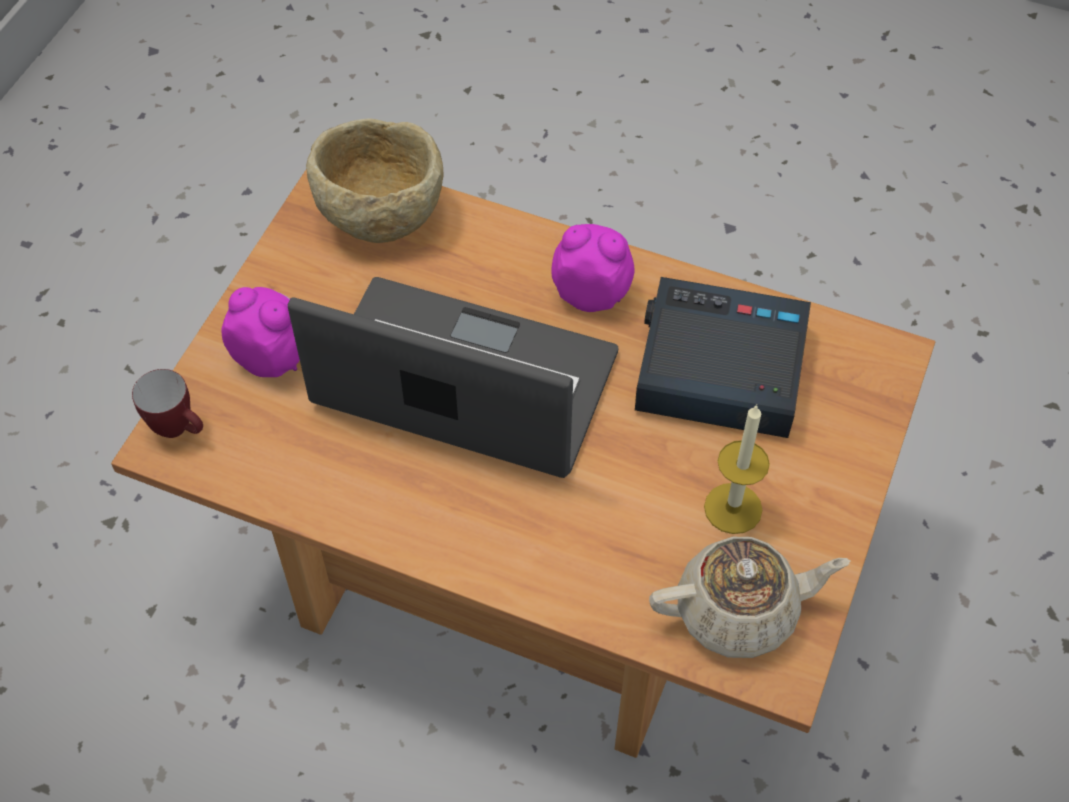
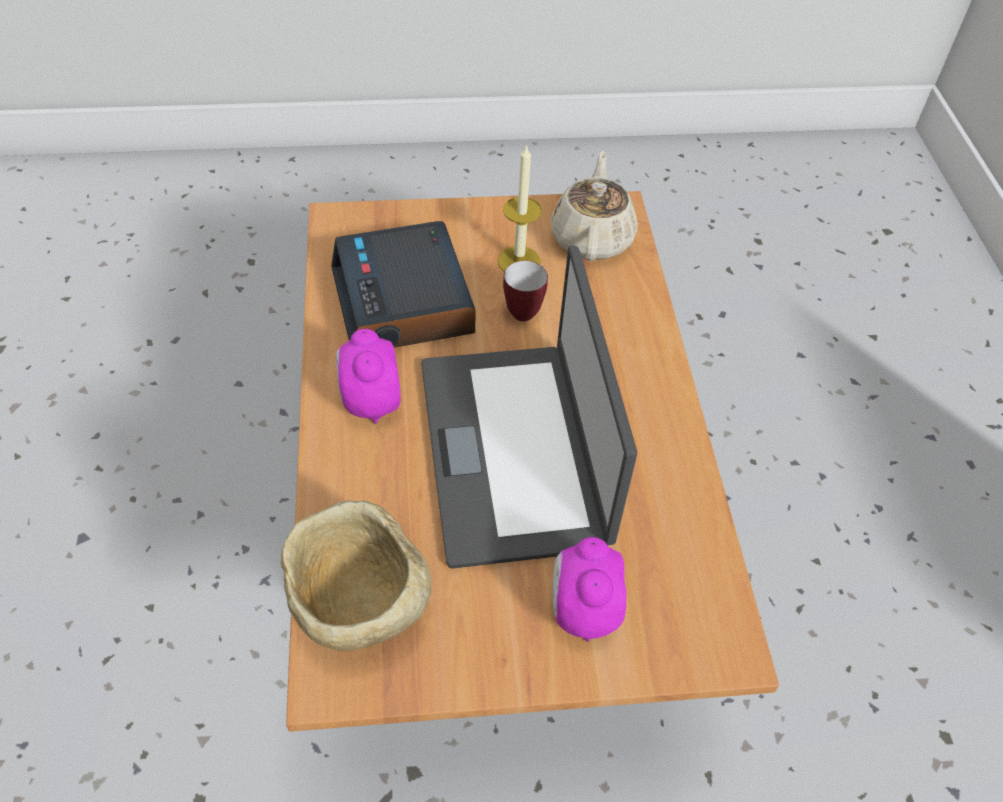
camera: 120 degrees left, 5 degrees down
(179, 429) = (707, 645): mug -> mug (522, 309)
(739, 611) = (592, 237): beige teapot -> beige teapot turned 45 degrees clockwise

